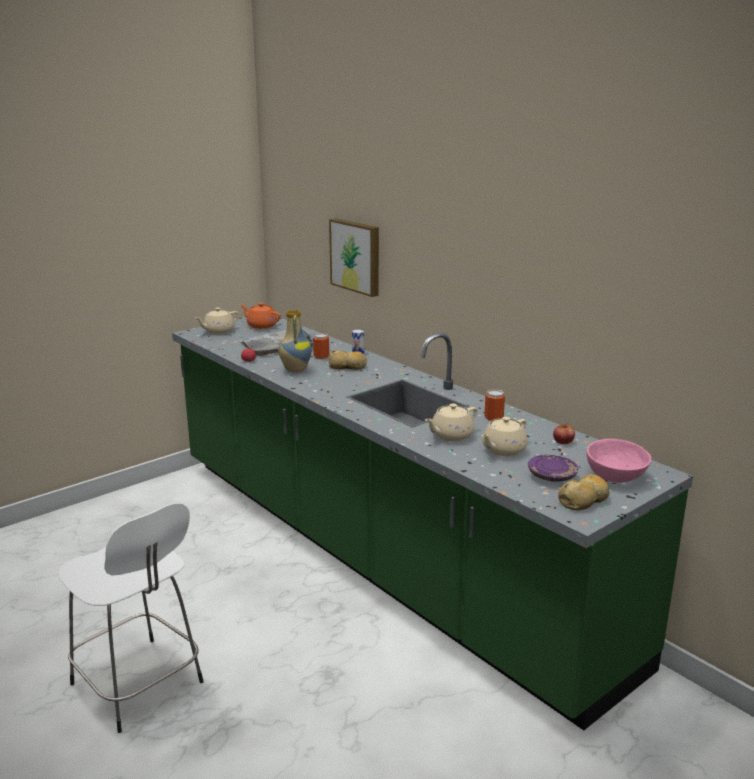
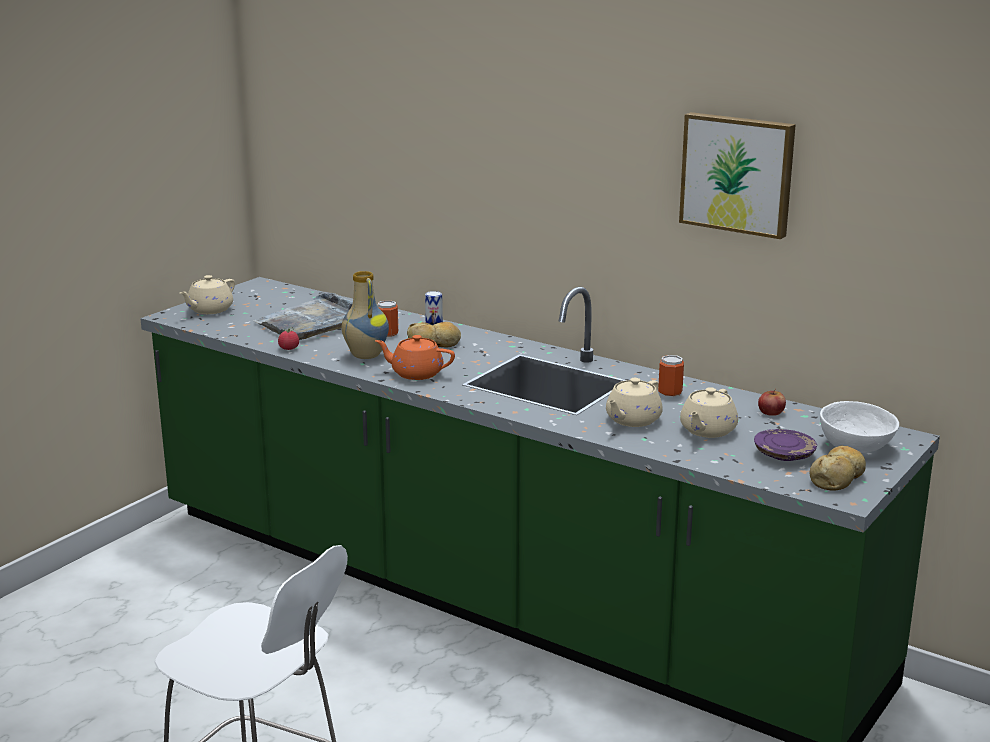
camera: 15 degrees left, 0 degrees up
(261, 326) = (266, 297): orange teapot -> orange teapot (416, 373)
(356, 256) = (421, 189): picture -> picture (738, 173)
(614, 476) = (854, 446): pink bowl -> white bowl

